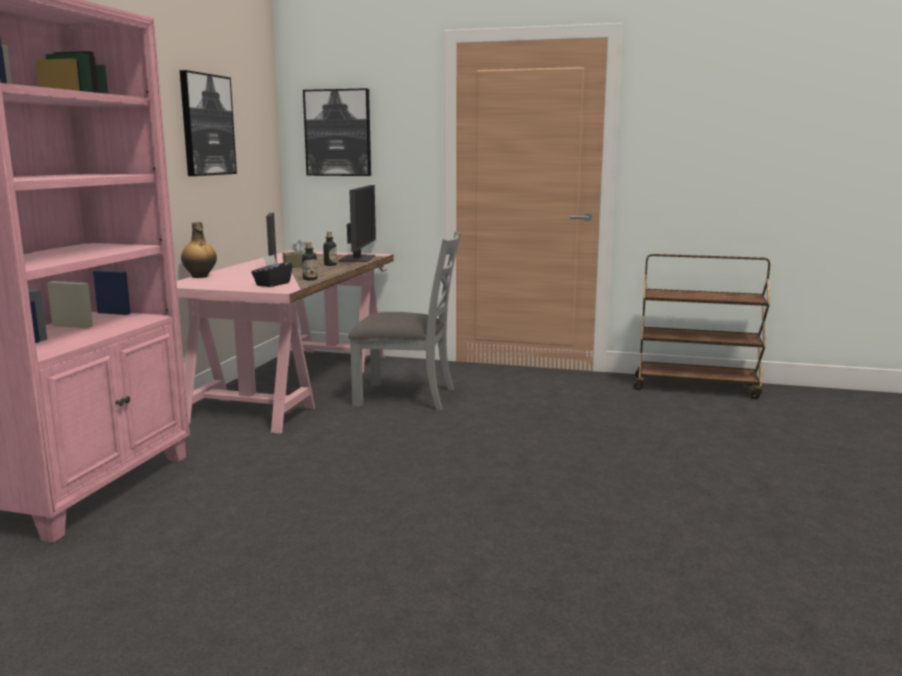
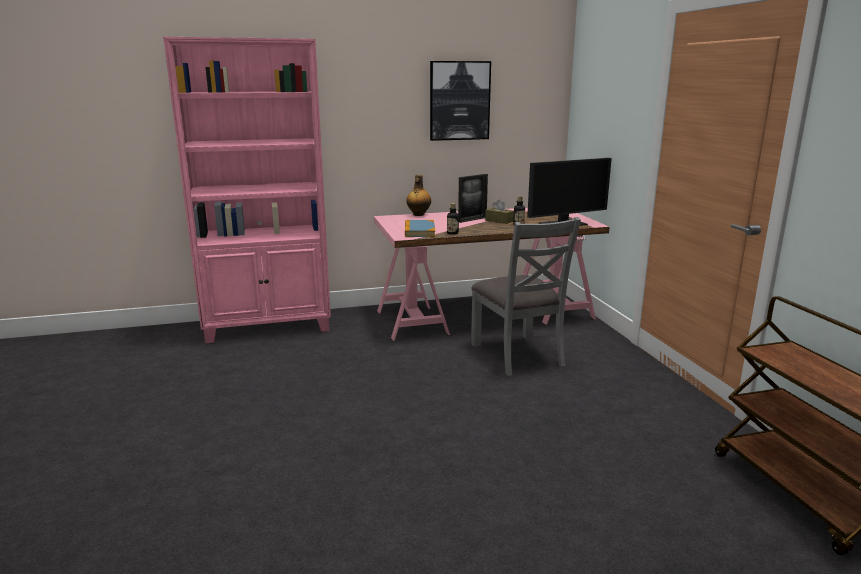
camera: 60 degrees right, 5 degrees up
(272, 284) = (419, 231): black tissue box -> book
(338, 133) = (596, 106): picture -> none

